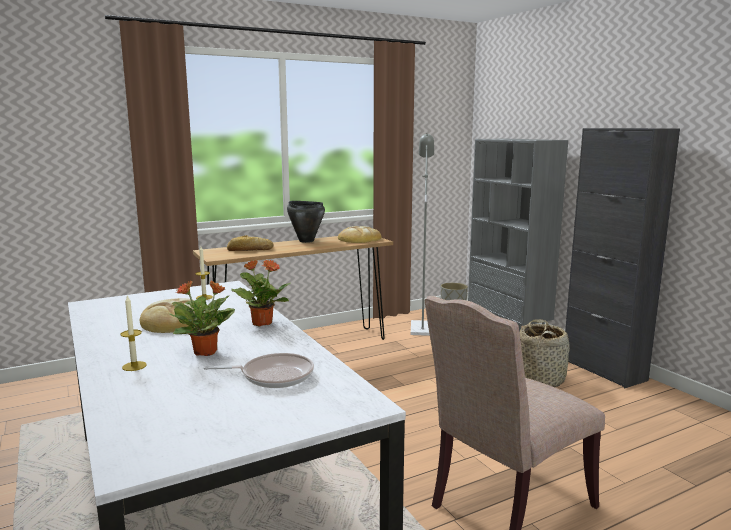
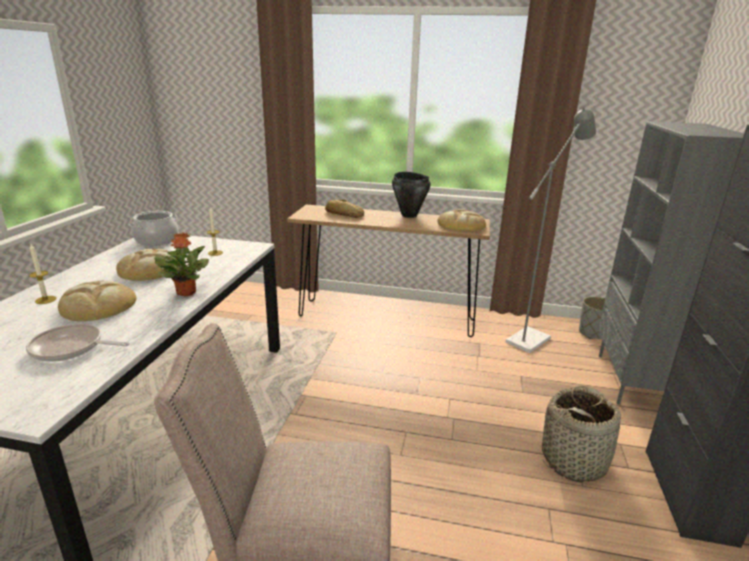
camera: 40 degrees right, 10 degrees up
(109, 304) = (157, 240): none -> cooking pot
(206, 352) = (98, 306): potted plant -> bread
(273, 376) = (71, 348): frying pan -> frying pan turned 150 degrees clockwise

